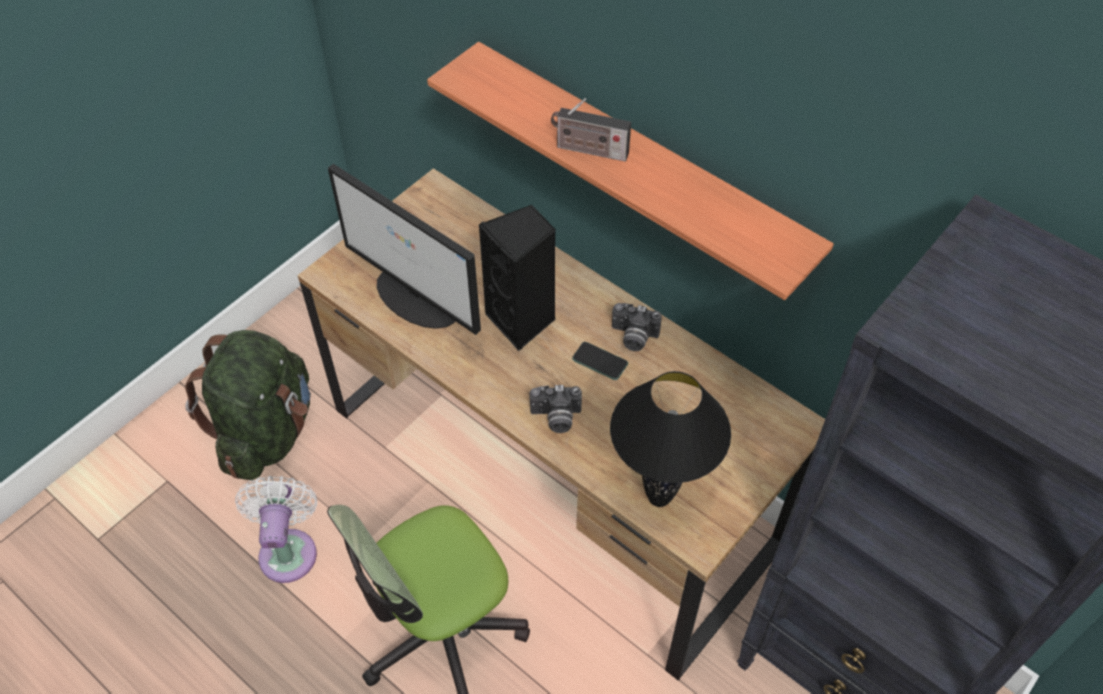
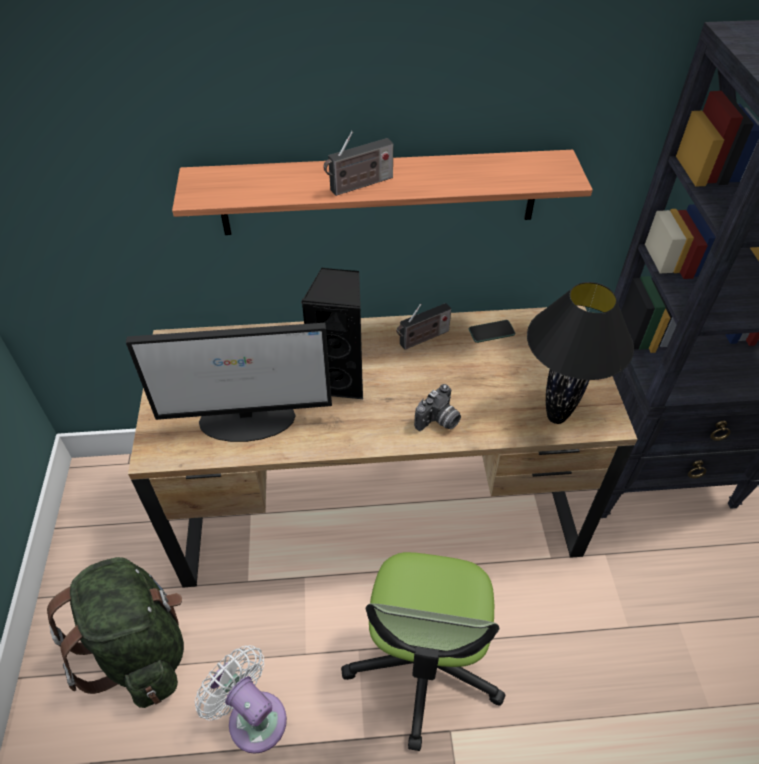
camera: 45 degrees left, 5 degrees down
(600, 361) = (421, 367): phone -> phone (491, 332)
(633, 337) = (422, 339): camera -> radio

